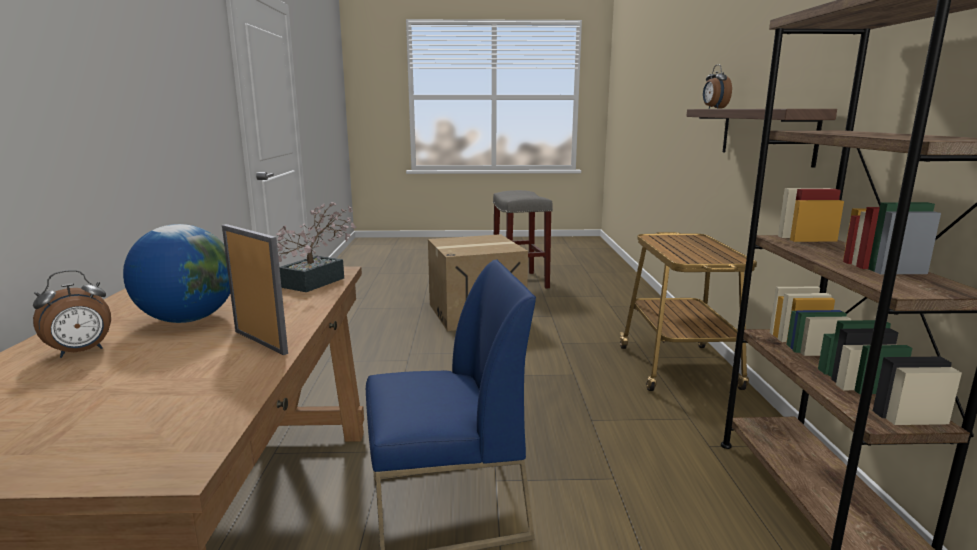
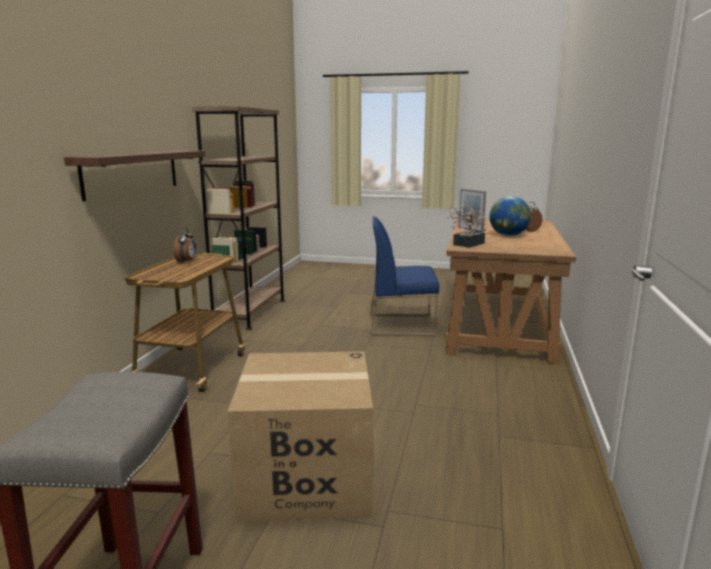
camera: 165 degrees left, 0 degrees up
(714, 108) = (104, 155): alarm clock -> alarm clock (186, 262)

